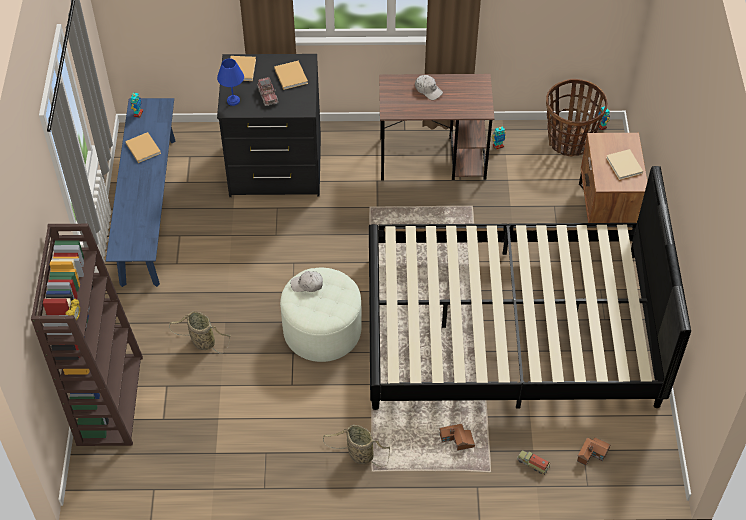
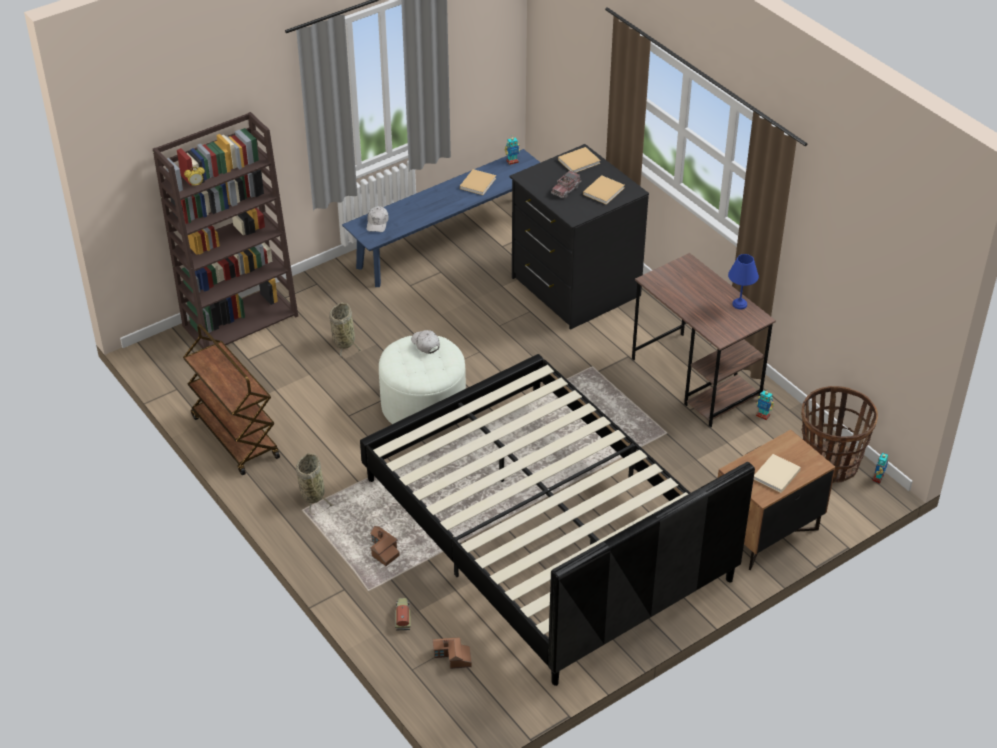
camera: 55 degrees right, 10 degrees down
(233, 101) = (537, 175): blue table lamp -> blue table lamp (739, 305)
(249, 476) = (234, 437): none -> brown cart
(428, 90) = (705, 291): white cap -> white cap (377, 223)

